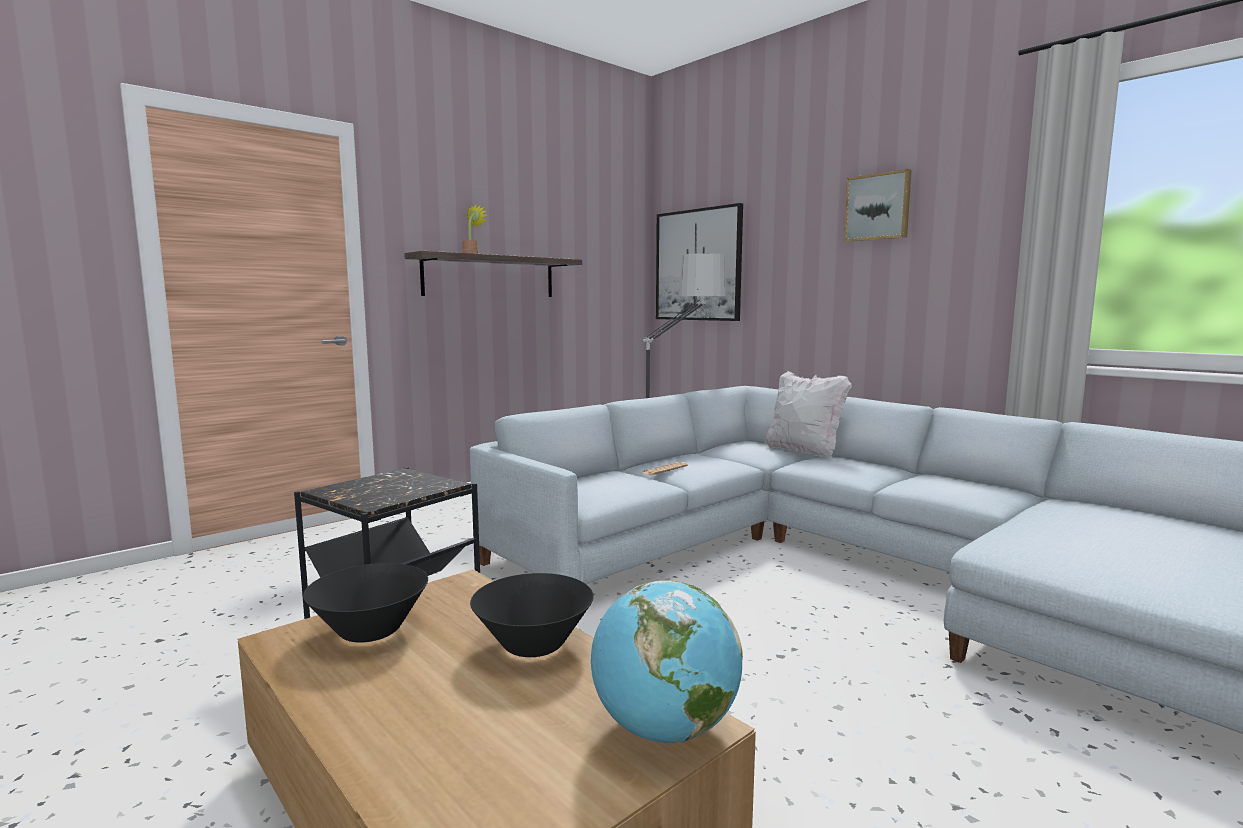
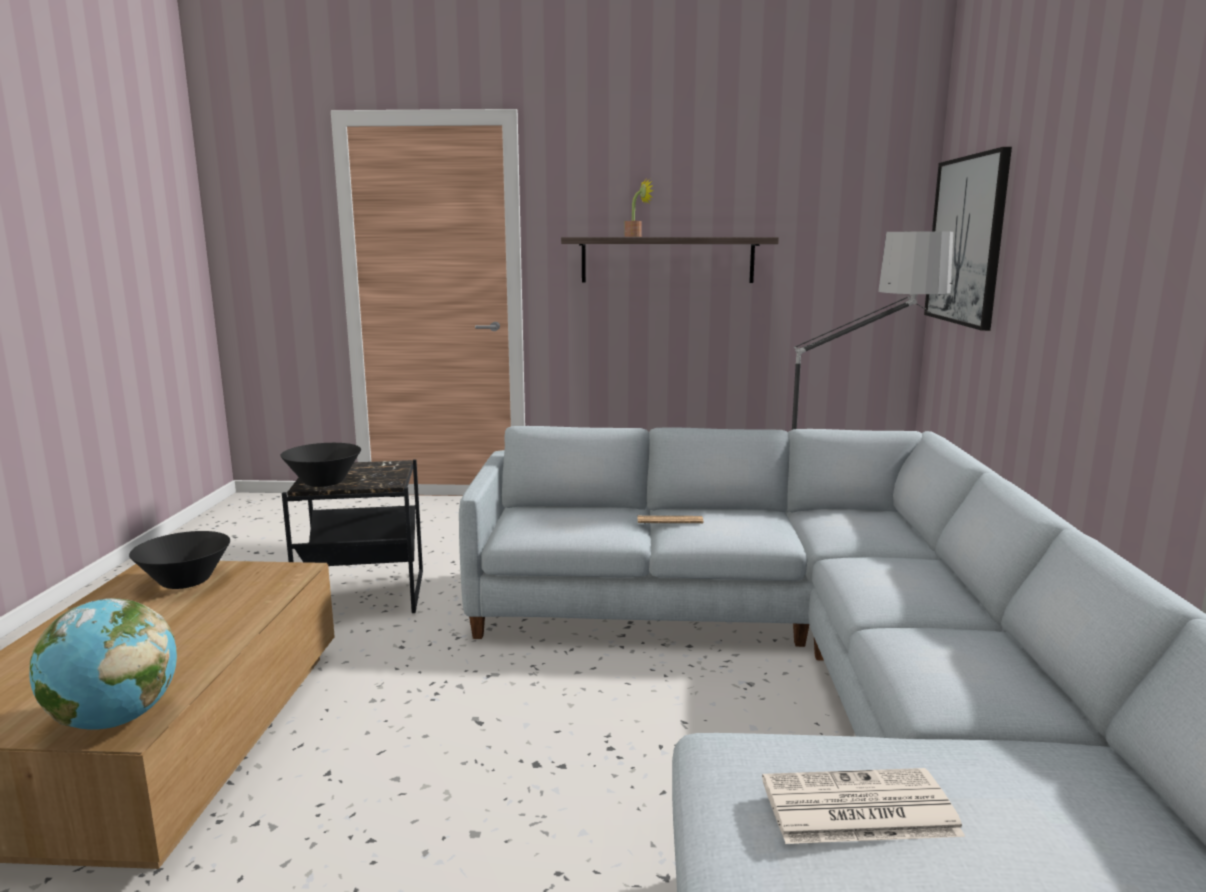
camera: 45 degrees right, 5 degrees up
(533, 644) = (212, 631): black bowl -> black bowl (324, 482)
(804, 451) = (915, 546): white pillow -> none
(878, 207) = (1139, 154): picture -> none
(1090, 541) = (856, 809): none -> newspaper

